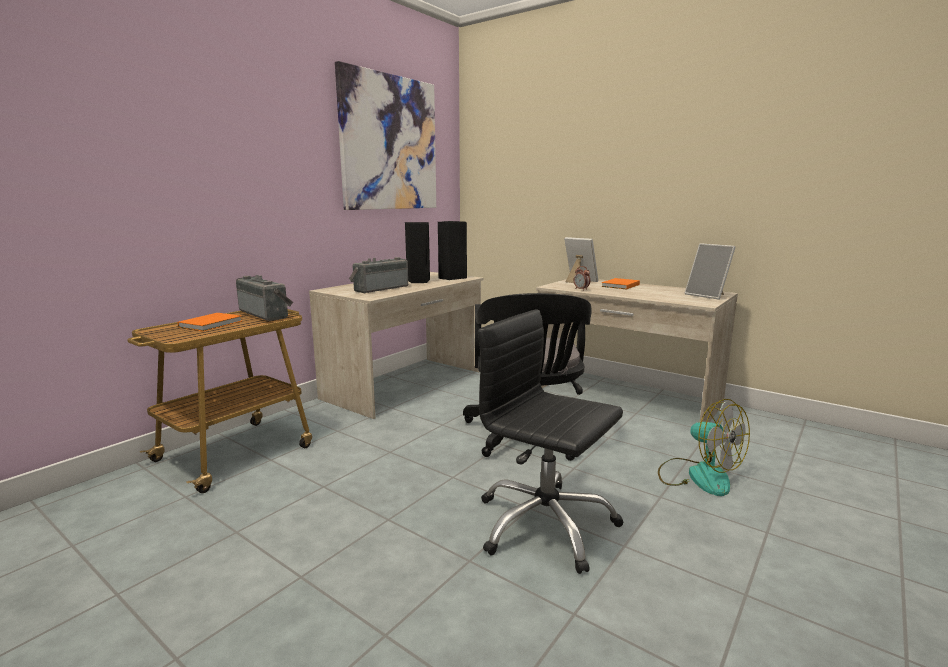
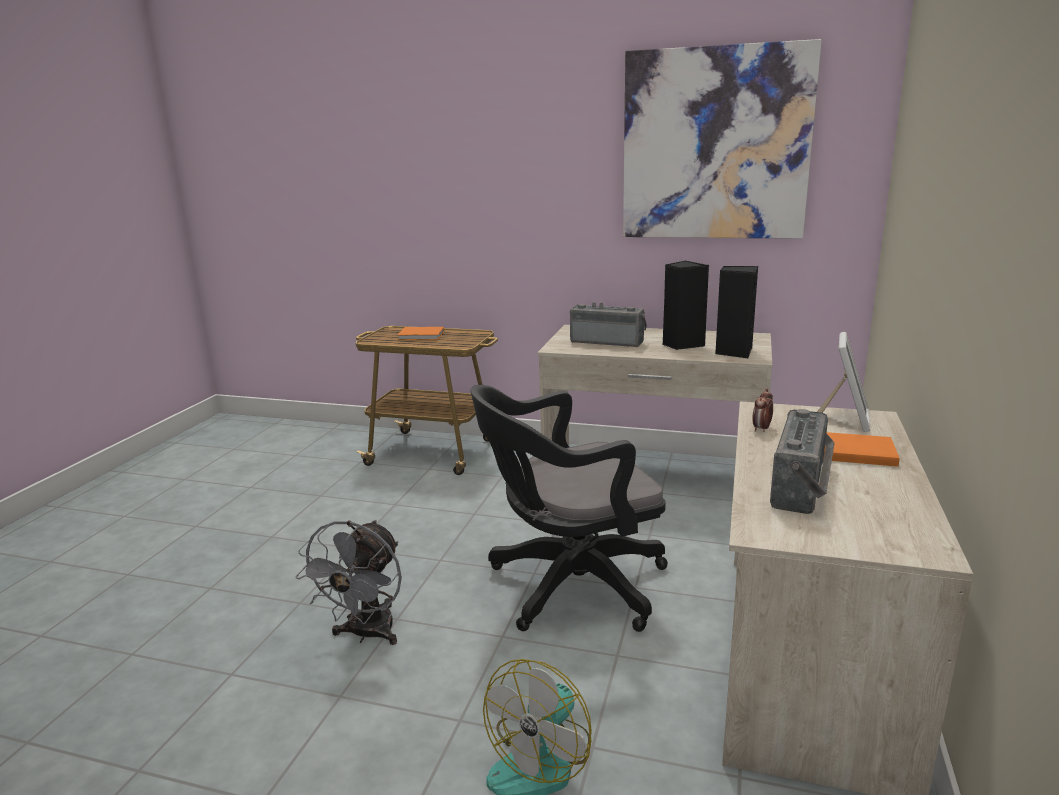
camera: 70 degrees right, 5 degrees up
(267, 314) = (466, 338): radio -> radio (804, 487)
(545, 525) = (366, 634): black office chair -> grey fan
(708, 295) = (867, 536): picture frame -> none

